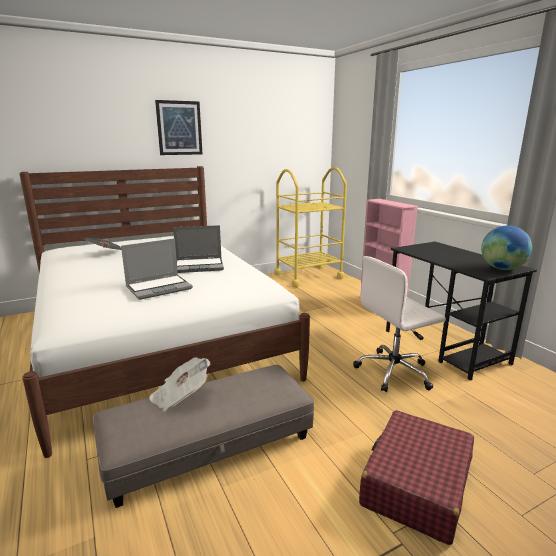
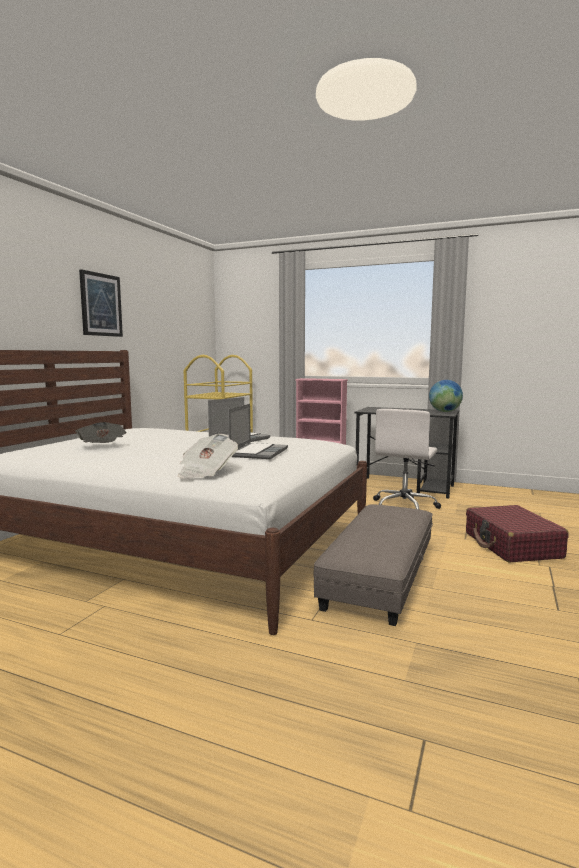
camera: 40 degrees left, 10 degrees down
(180, 396) = (360, 532): newspaper -> newspaper (206, 472)

